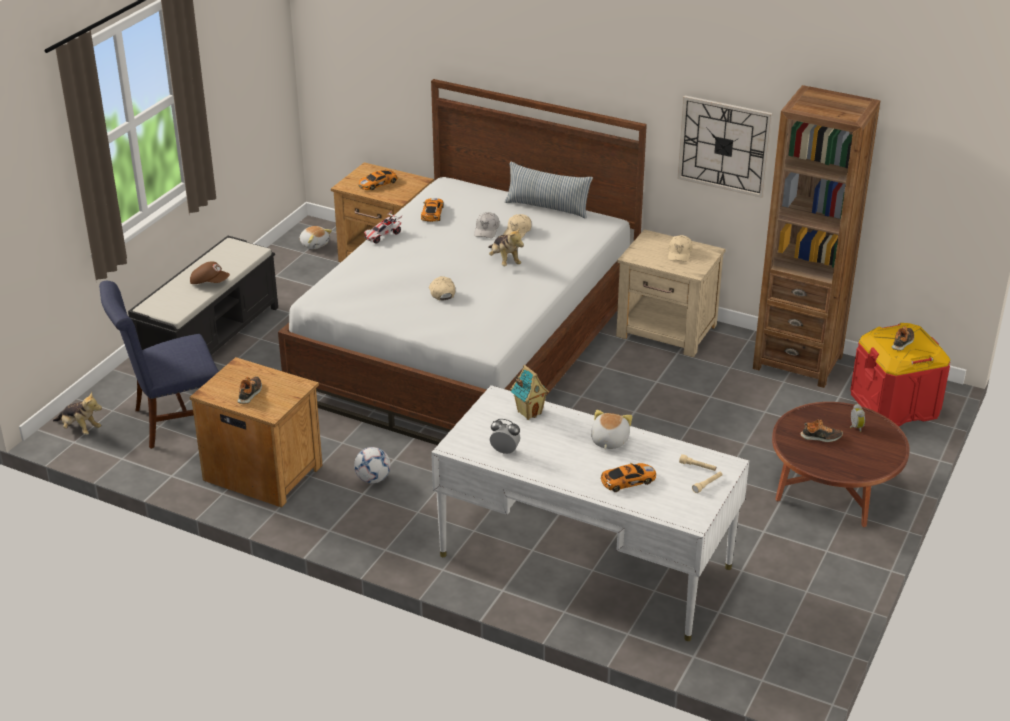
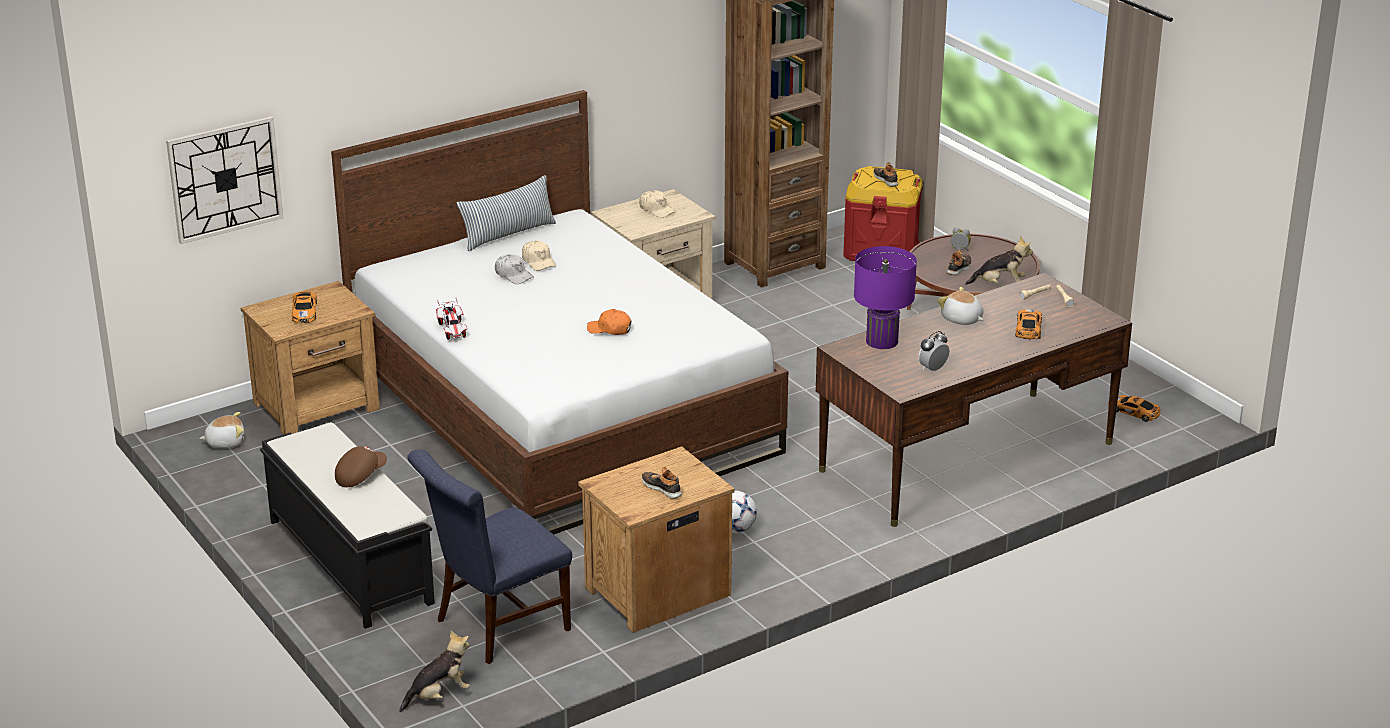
camera: 60 degrees left, 5 degrees down
(172, 421) = (495, 627): blue chair -> blue chair turned 45 degrees clockwise
(432, 213) = (440, 292): toy car -> toy car (1134, 412)
(441, 292) = (609, 329): beige cap -> orange cap
(504, 261) = (587, 283): plush toy -> plush toy (1000, 284)
(529, 412) = (882, 341): toy house -> purple table lamp
(585, 561) = (967, 456): white desk -> brown desk
(724, 146) = (656, 78): wall clock -> wall clock (225, 179)

